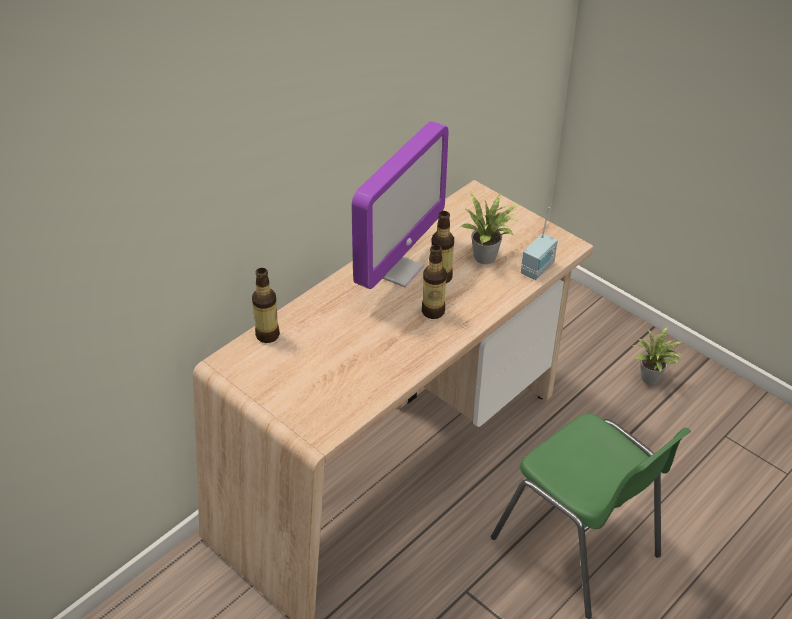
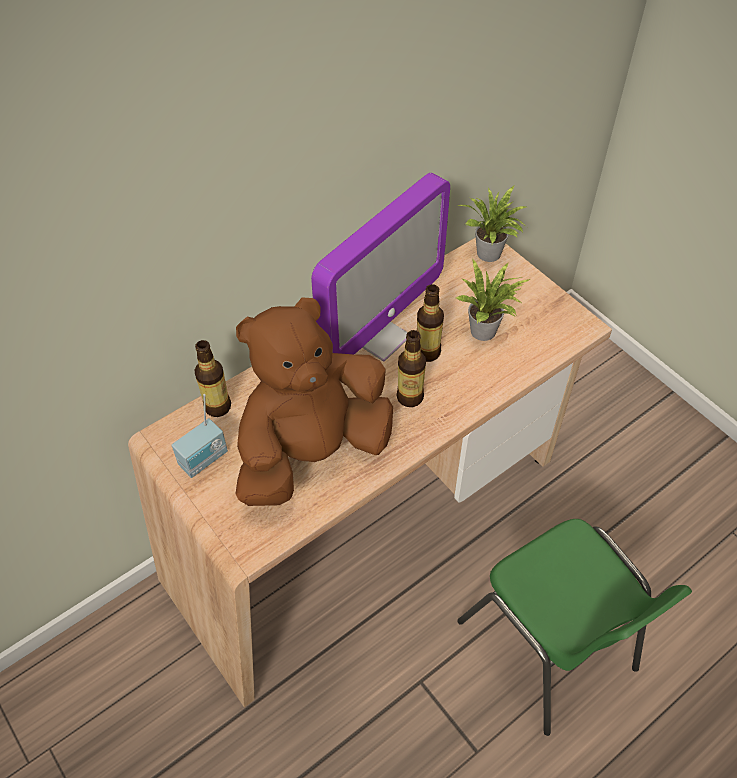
camera: 10 degrees right, 10 degrees up
(358, 360) = (312, 451): none -> brown plush toy
(538, 269) = (542, 354): radio -> radio (204, 460)
(651, 379) = (661, 454): potted plant -> potted plant (490, 255)

